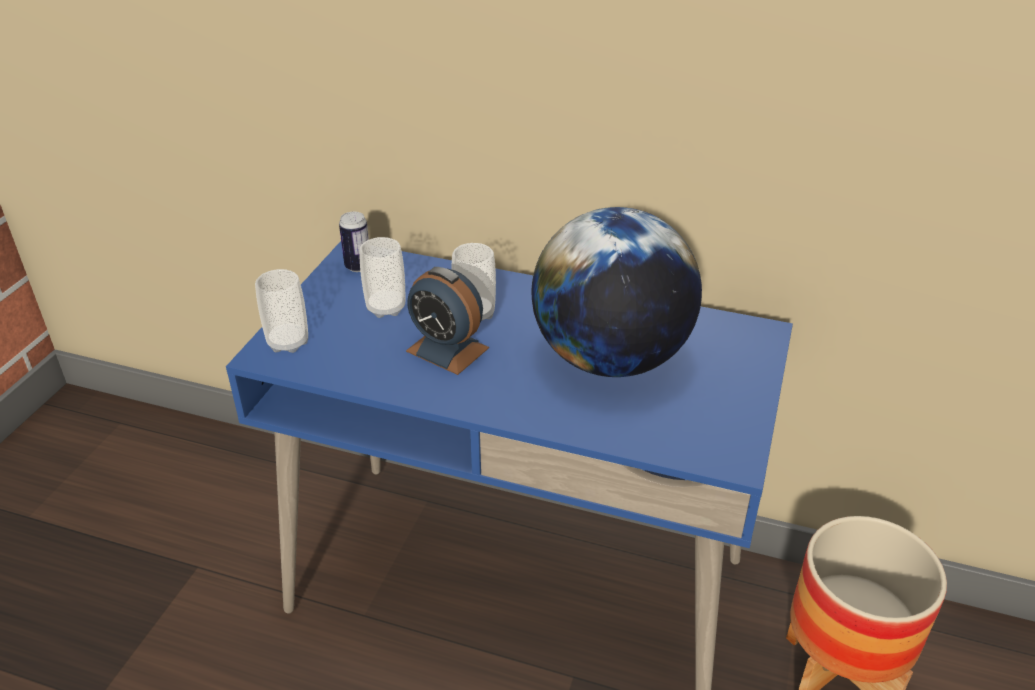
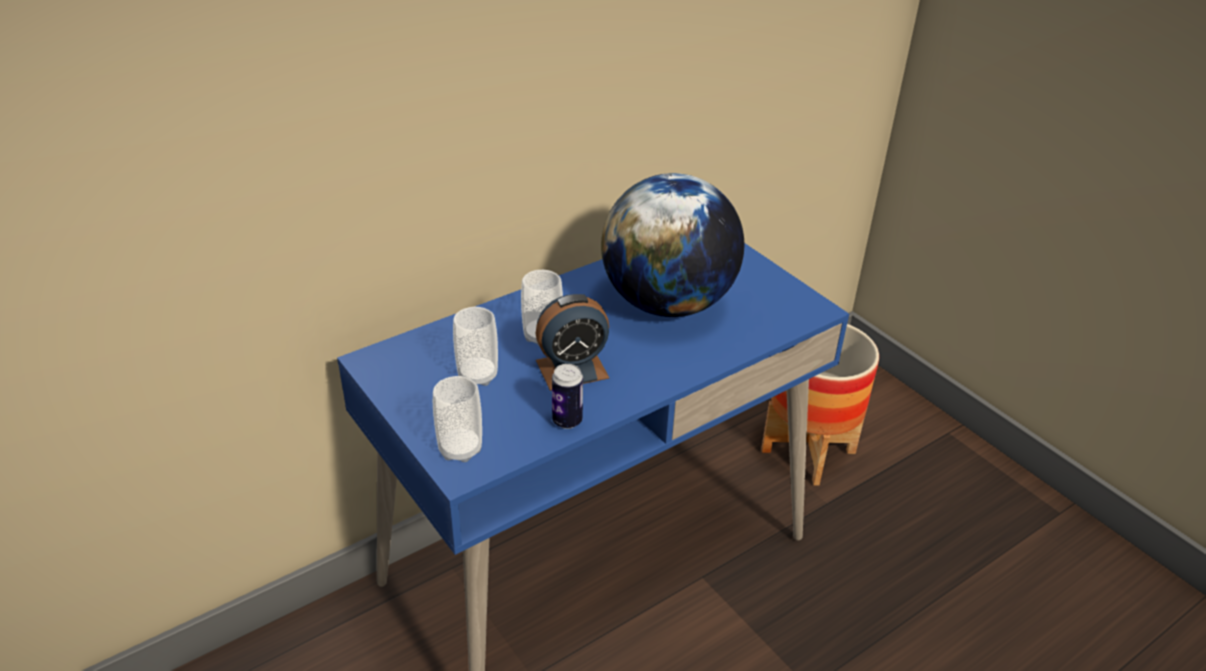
camera: 55 degrees left, 0 degrees up
(358, 266) = (395, 365): can -> can (567, 421)

